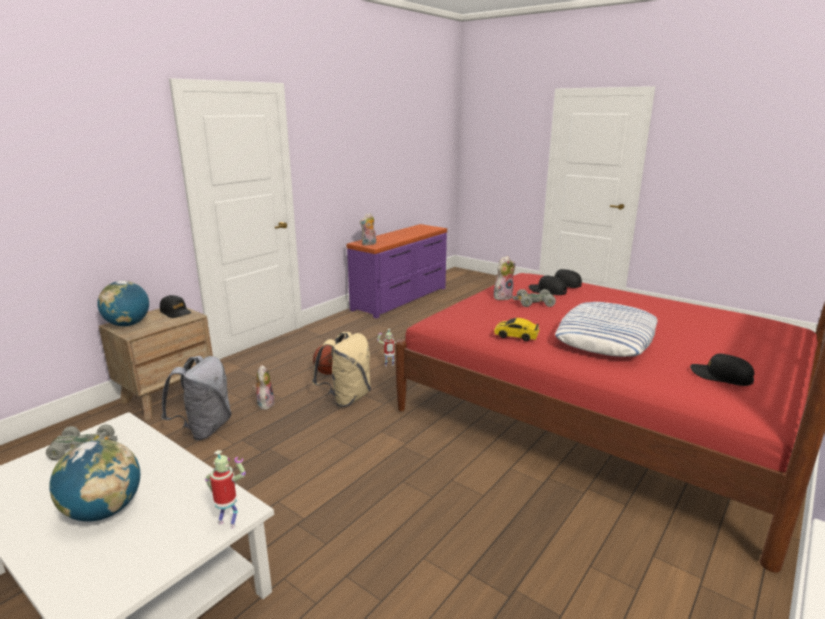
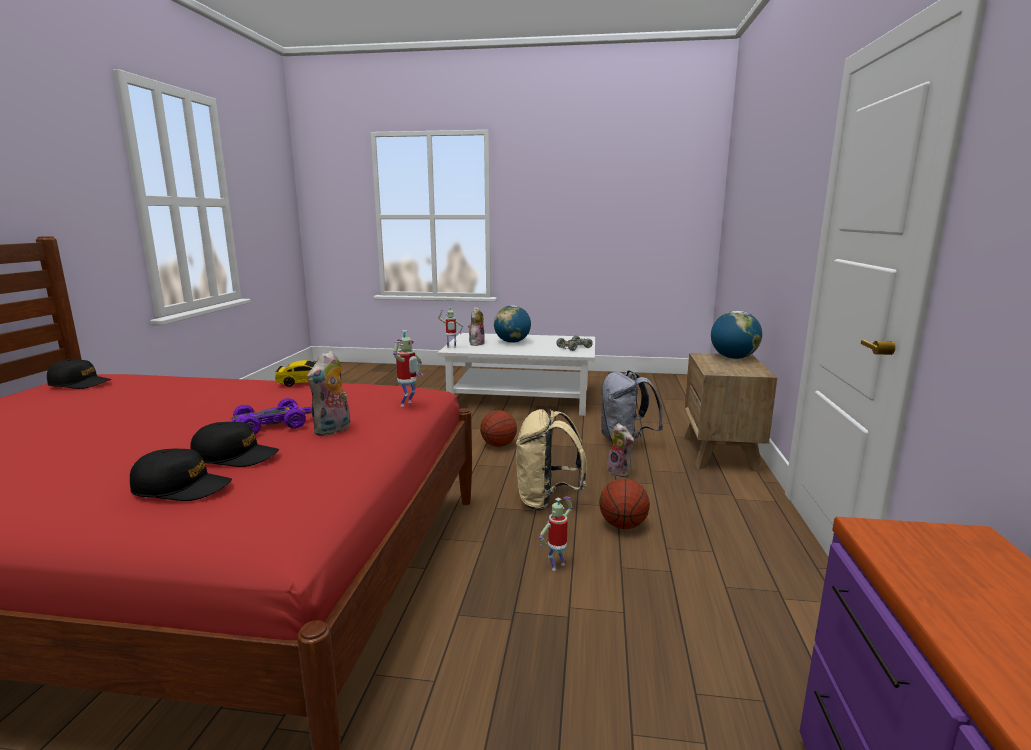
camera: 150 degrees right, 5 degrees down
(176, 312) = (739, 371): black cap -> none
(307, 468) = (498, 445): none -> basketball
(369, 244) = (928, 542): plush toy -> plush toy (476, 343)
(454, 306) = (408, 404): none -> toy robot
(534, 303) = (271, 425): grey toy car -> purple toy car
(606, 337) = (180, 397): pillow -> none

